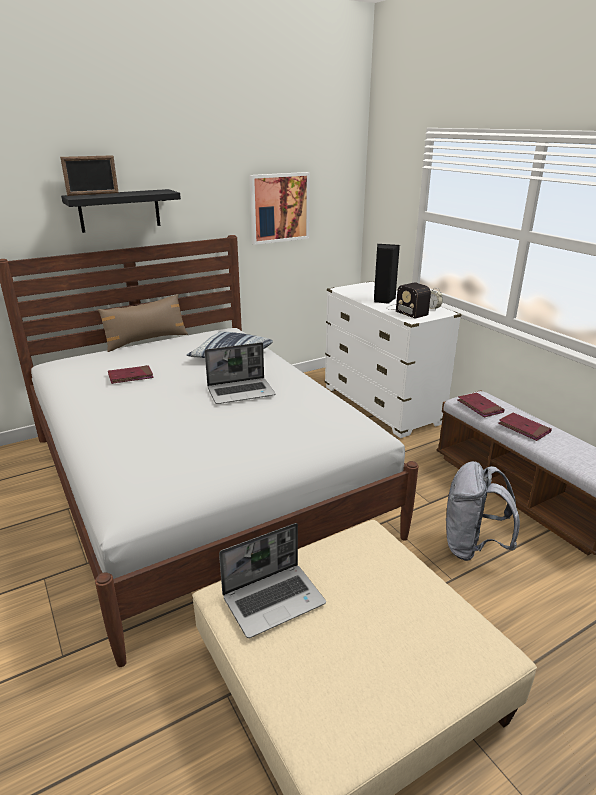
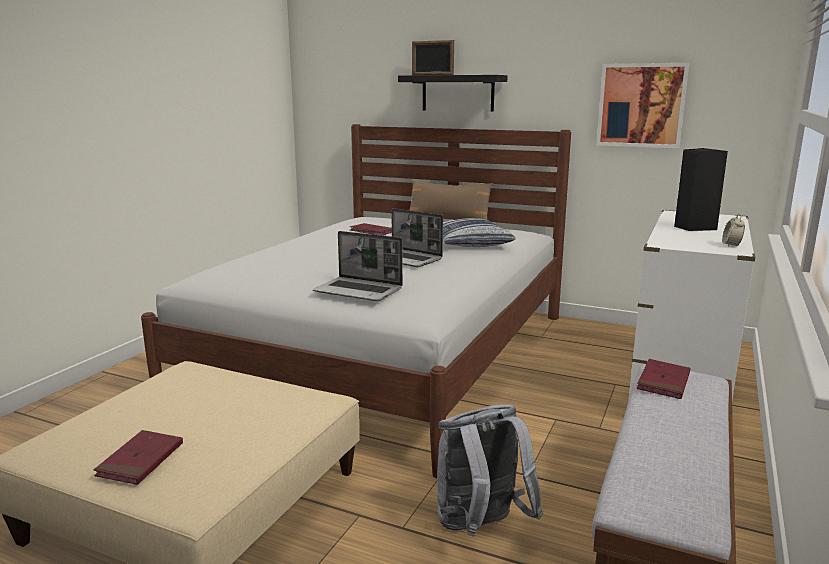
camera: 55 degrees right, 10 degrees down
(274, 599) = (191, 384): laptop -> laptop (359, 291)
(406, 310) = (687, 238): radio -> none
(523, 428) = (660, 420): red book -> red book (140, 460)

